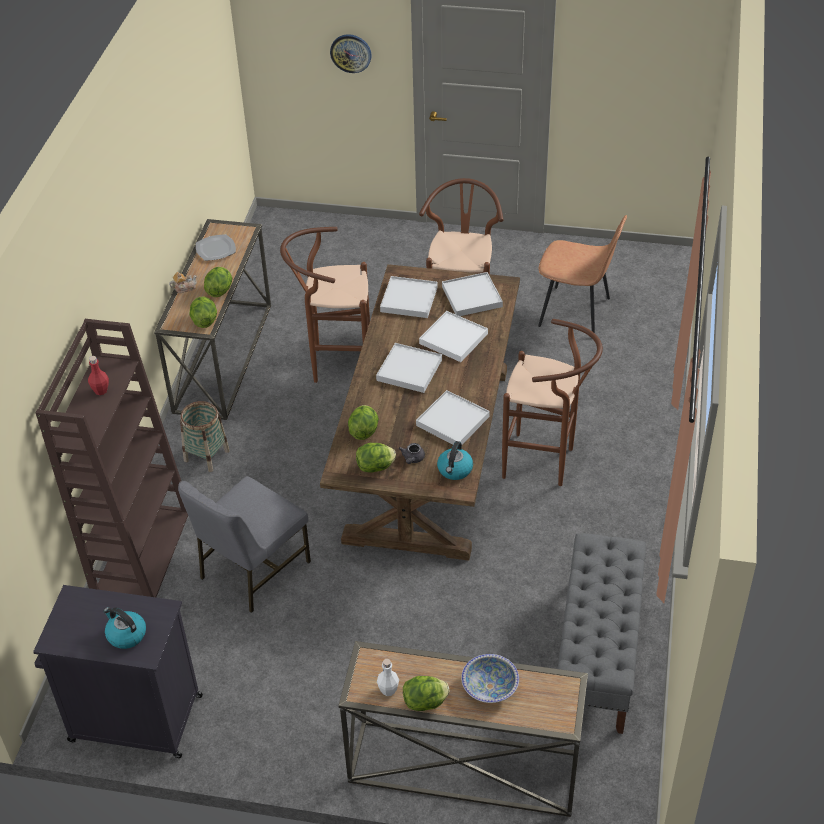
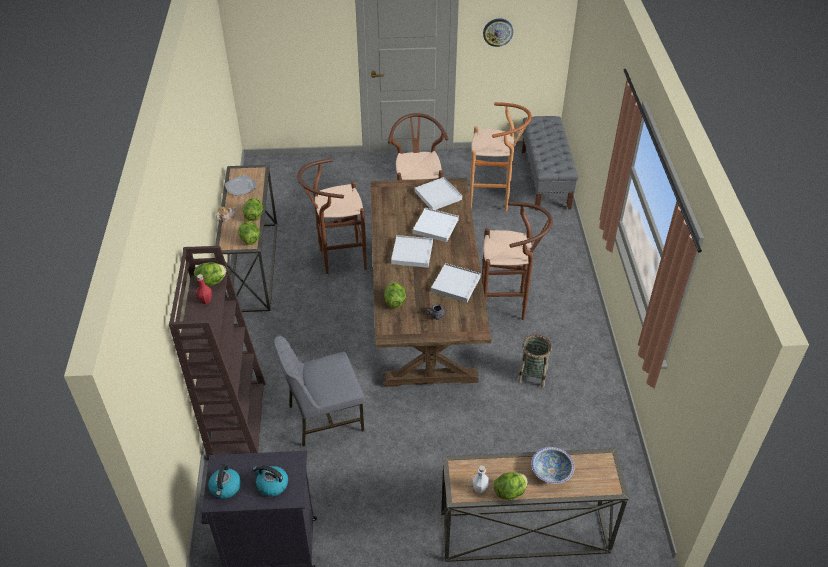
camera: 15 degrees left, 0 degrees up
(206, 456) = (263, 339): basket -> basket (532, 375)
(252, 570) = (324, 417): grey chair -> grey chair turned 45 degrees clockwise
(351, 53) = (311, 34): wall clock -> wall clock (497, 32)
(376, 467) = (412, 326): lettuce -> lettuce (211, 282)
(409, 299) = (394, 203): white tray -> none
(455, 470) = (469, 319): kettle -> kettle (225, 488)
(576, 313) = (493, 199): brown chair -> brown stool
(597, 654) = (589, 433): grey bench -> grey bench (545, 179)

